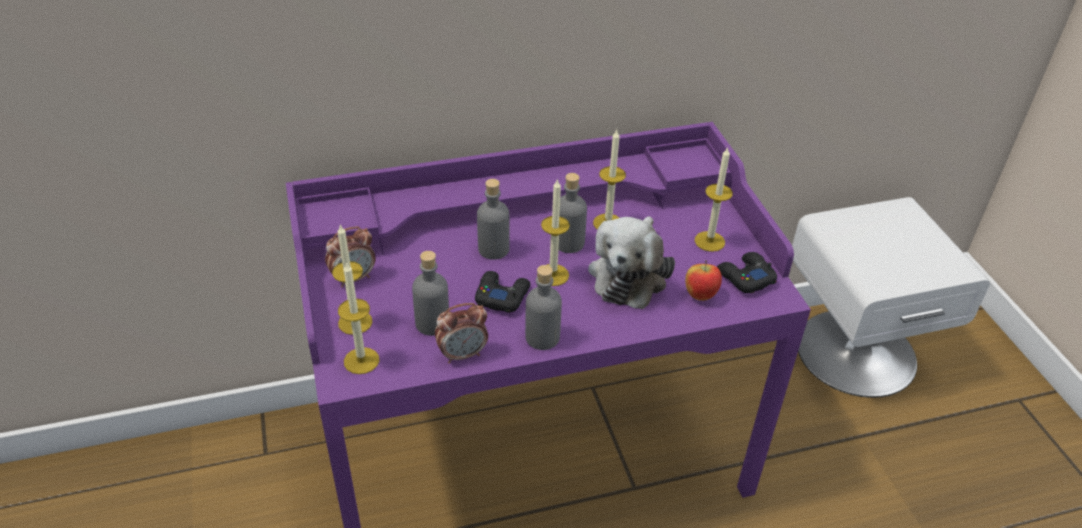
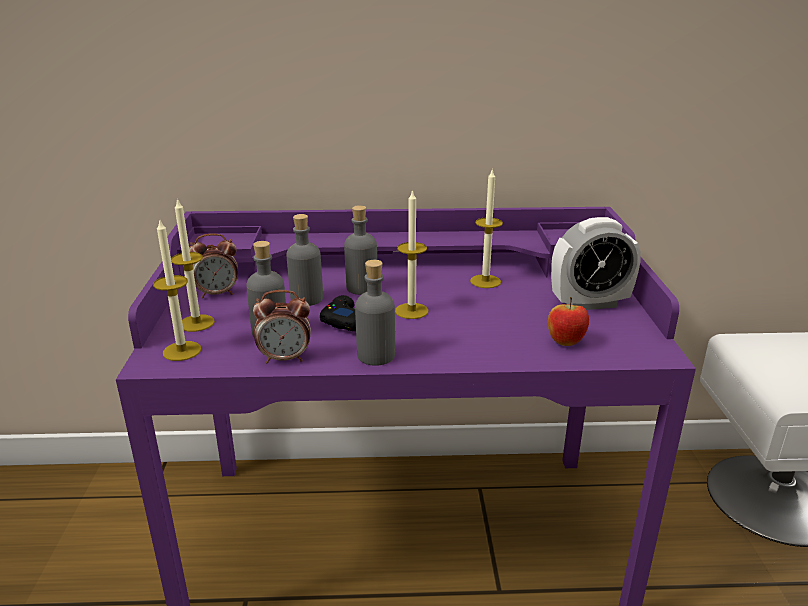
camera: 15 degrees right, 15 degrees down
(569, 243) = (439, 291): grey bottle -> grey bottle (306, 298)
(629, 274) = (492, 318): plush toy -> none
(709, 241) = (589, 303): candle -> alarm clock
(745, 277) = (621, 334): black game controller -> none

